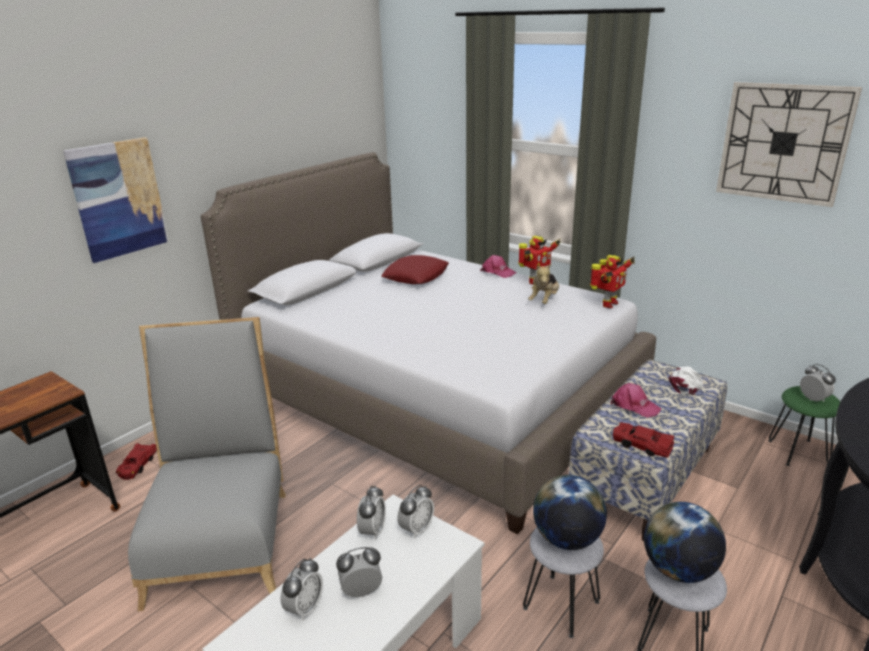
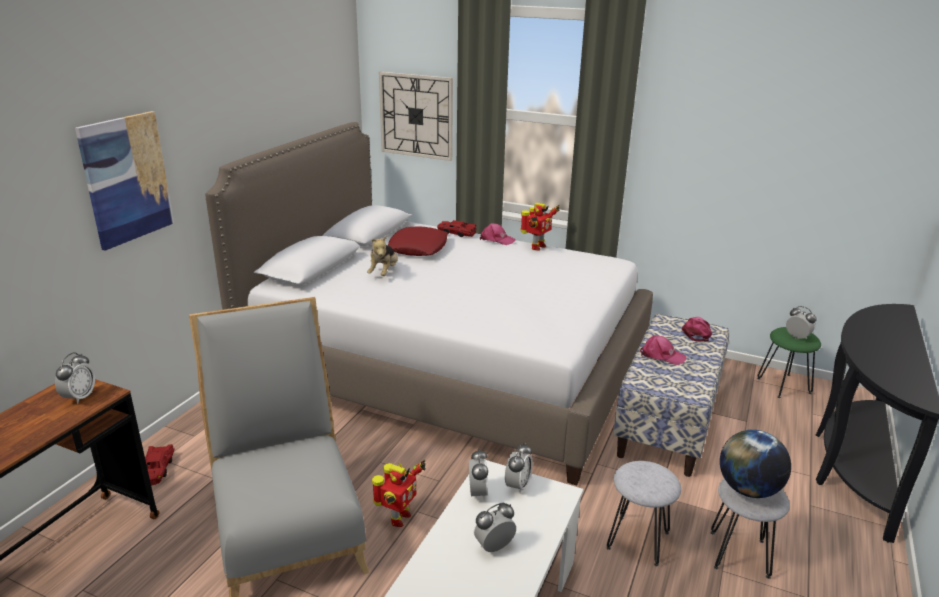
camera: 15 degrees left, 0 degrees up
(304, 608) = (448, 569): alarm clock -> alarm clock (79, 397)
(544, 300) = (554, 265): plush toy -> plush toy (384, 273)
(567, 539) = (648, 477): globe -> none
(608, 304) = (613, 265): toy robot -> toy robot (398, 518)
(641, 445) = (682, 389): red toy car -> red toy car (456, 233)
(686, 384) = (696, 333): white cap -> pink cap
(783, 143) = (764, 113): wall clock -> wall clock (416, 116)

